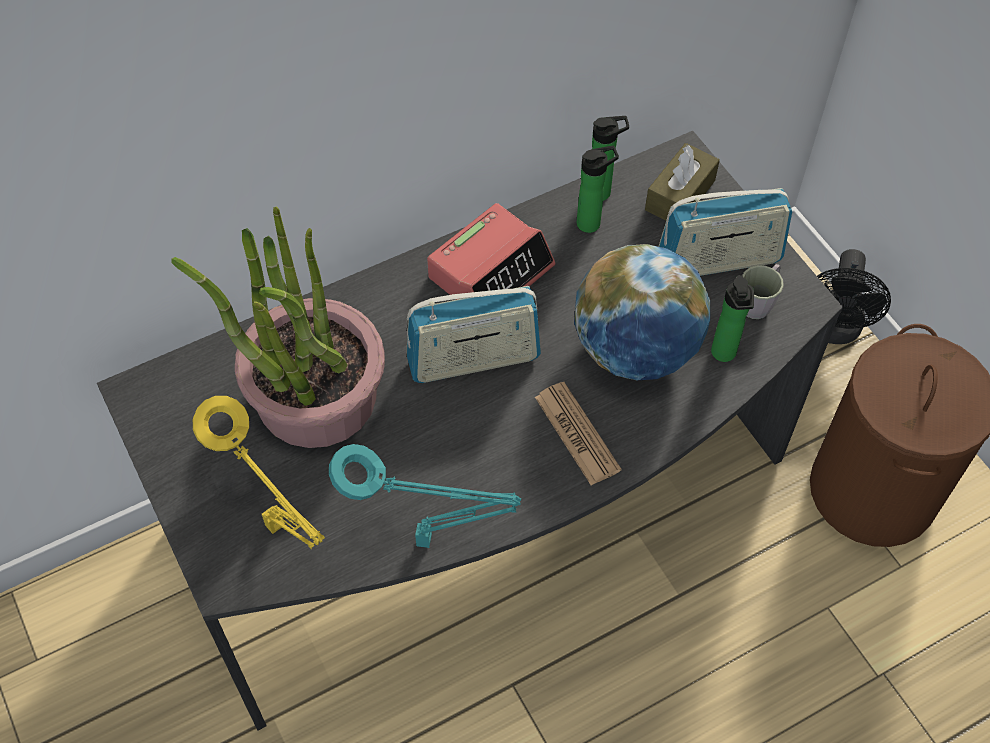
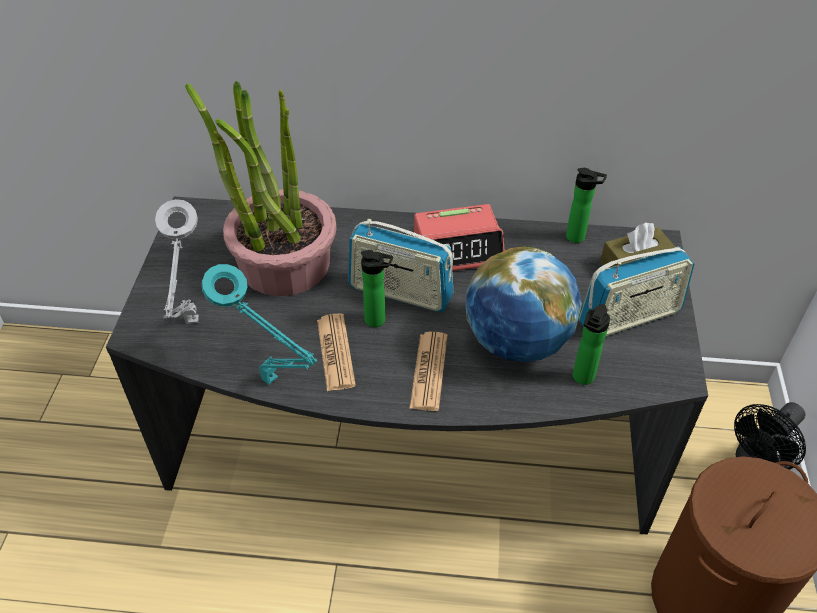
camera: 35 degrees right, 10 degrees down
(279, 530) = (192, 324): yellow table lamp -> grey table lamp
(466, 469) = (335, 352): none -> newspaper
(592, 223) = (554, 252): bottle -> bottle (378, 320)
(718, 261) = (630, 317): radio -> radio turned 45 degrees counterclockwise
(759, 302) = (639, 358): grey mug -> none

